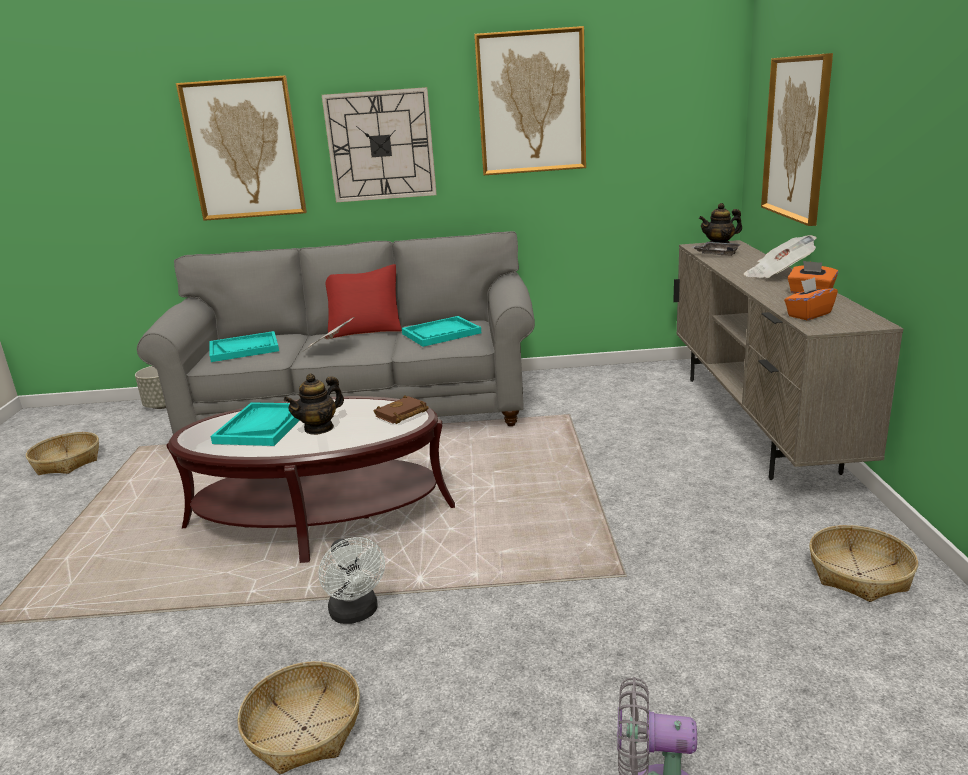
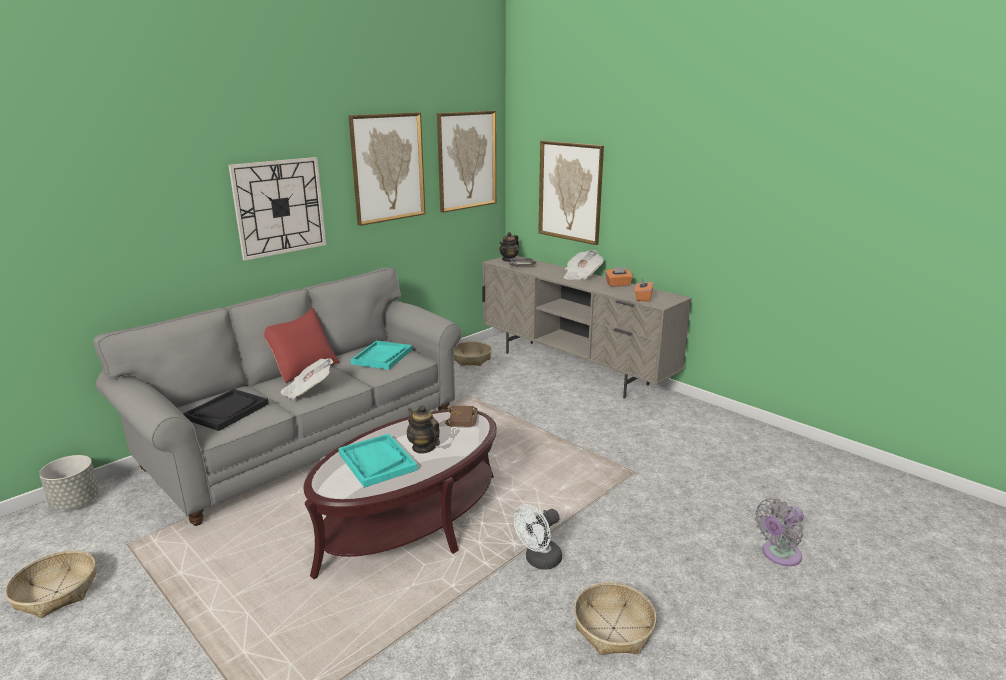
camera: 45 degrees left, 0 degrees up
(244, 149) = (152, 219): picture -> picture (466, 160)
(244, 349) = (227, 411): turquoise tray -> black tray
(319, 428) = (423, 447): teapot -> teapot turned 135 degrees clockwise
(356, 614) = (539, 561): white fan -> white fan turned 120 degrees clockwise
(859, 574) = (716, 429): basket -> basket (471, 359)

